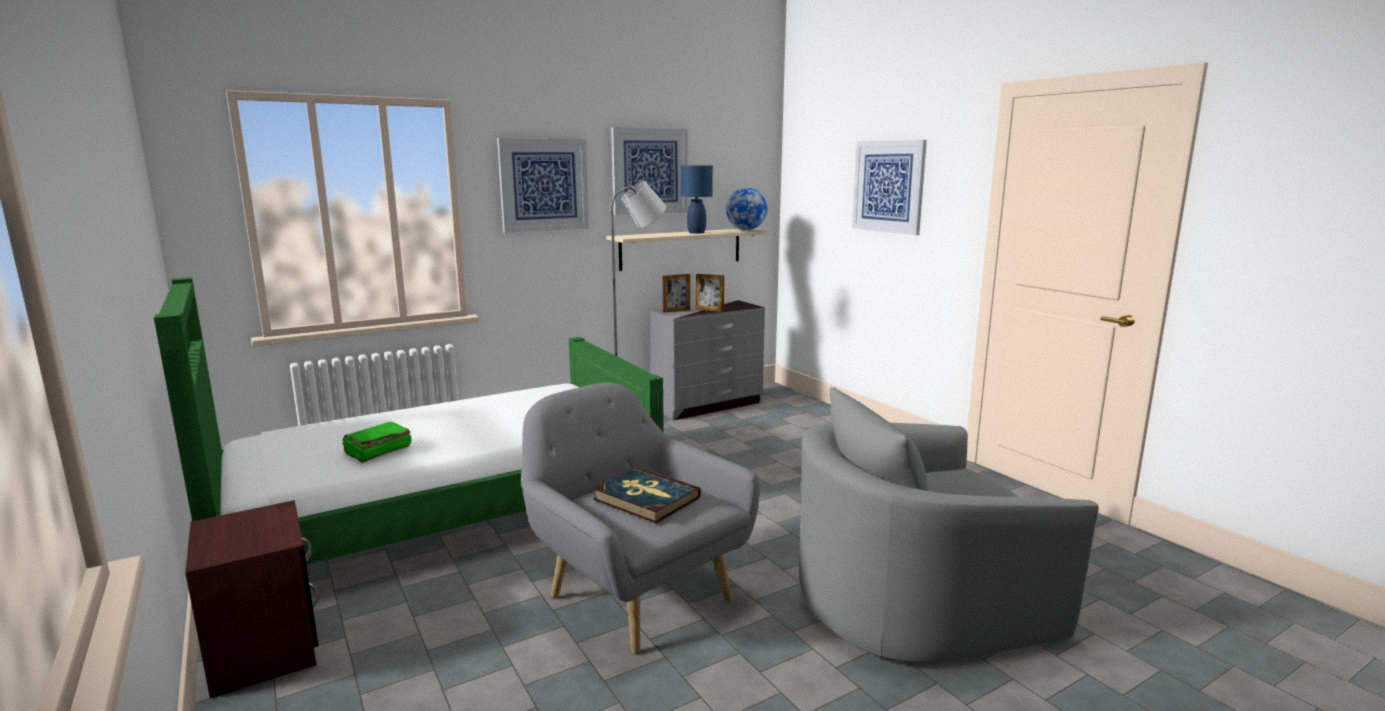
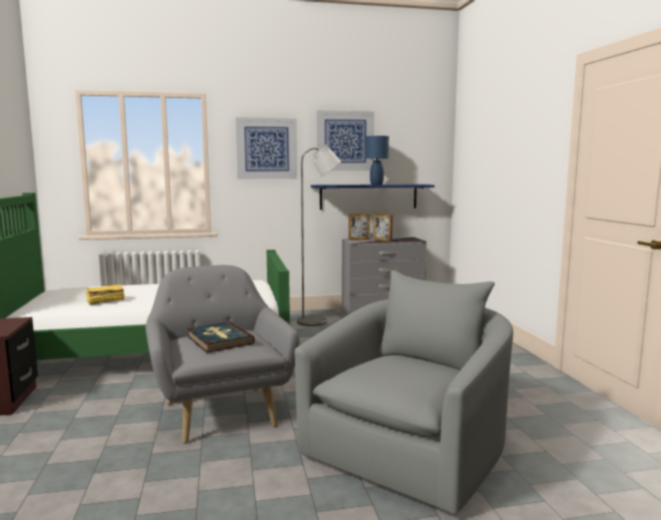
camera: 20 degrees right, 5 degrees down
(377, 452) = (105, 301): green book -> yellow book
(681, 248) = (368, 196): beige shelf -> blue shelf
(746, 230) = (418, 184): globe -> none
(888, 186) = (510, 146): picture -> none
(915, 599) = (412, 449): grey armchair -> grey armchair turned 120 degrees clockwise

